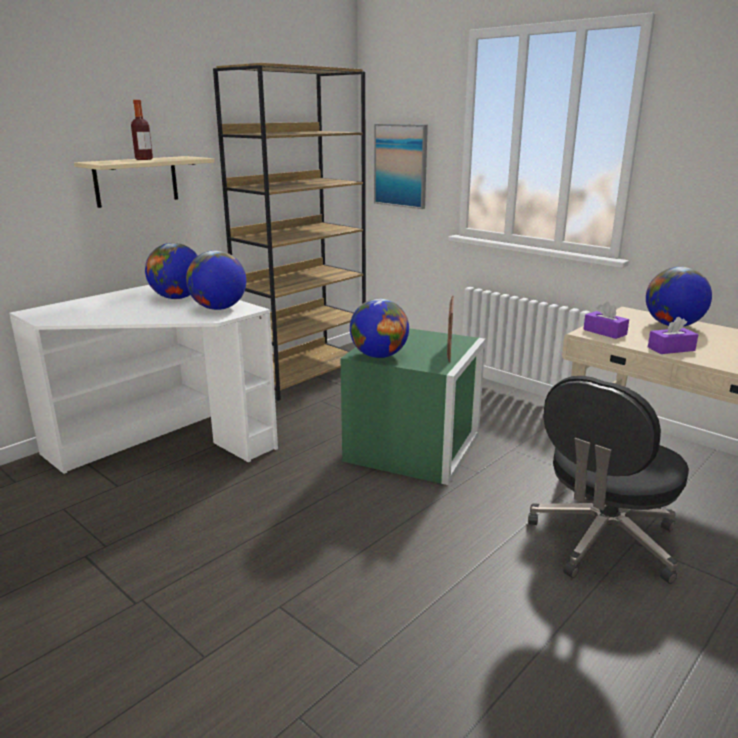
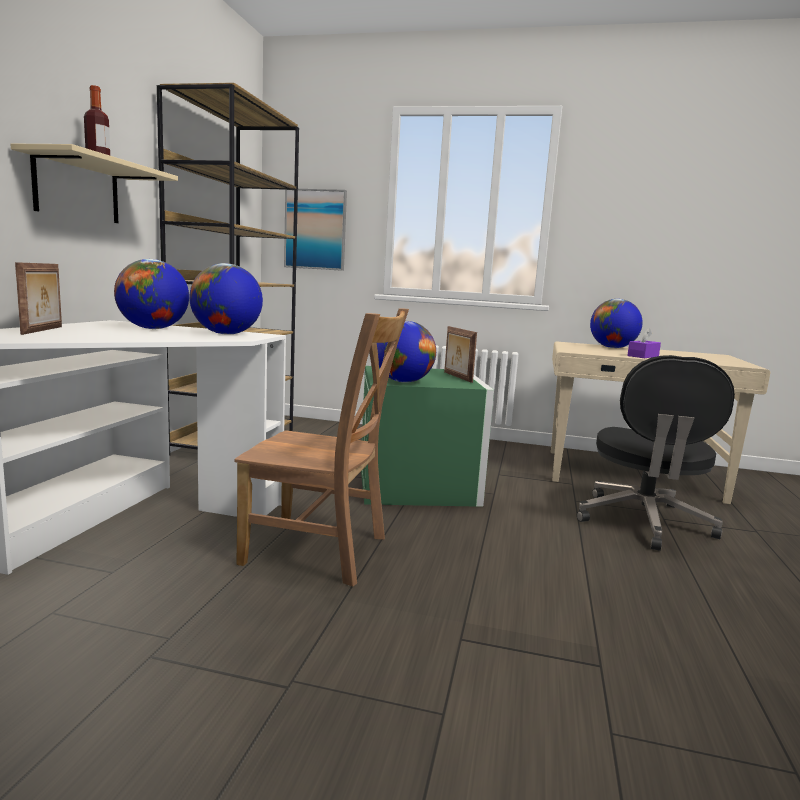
camera: 30 degrees left, 10 degrees down
(95, 303) = (44, 330): none -> picture frame
(261, 501) = (321, 551): none -> brown chair
(604, 332) = (581, 350): purple tissue box -> none

